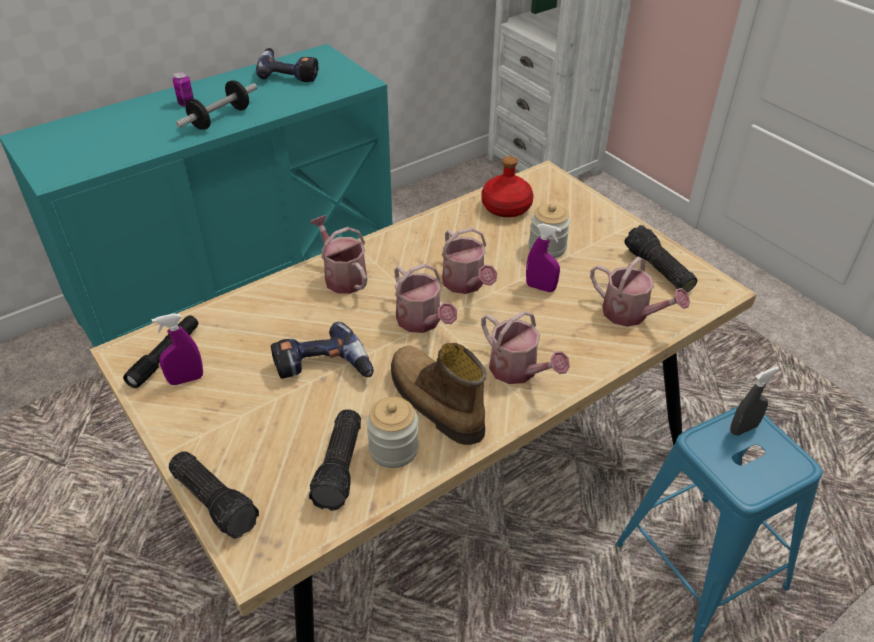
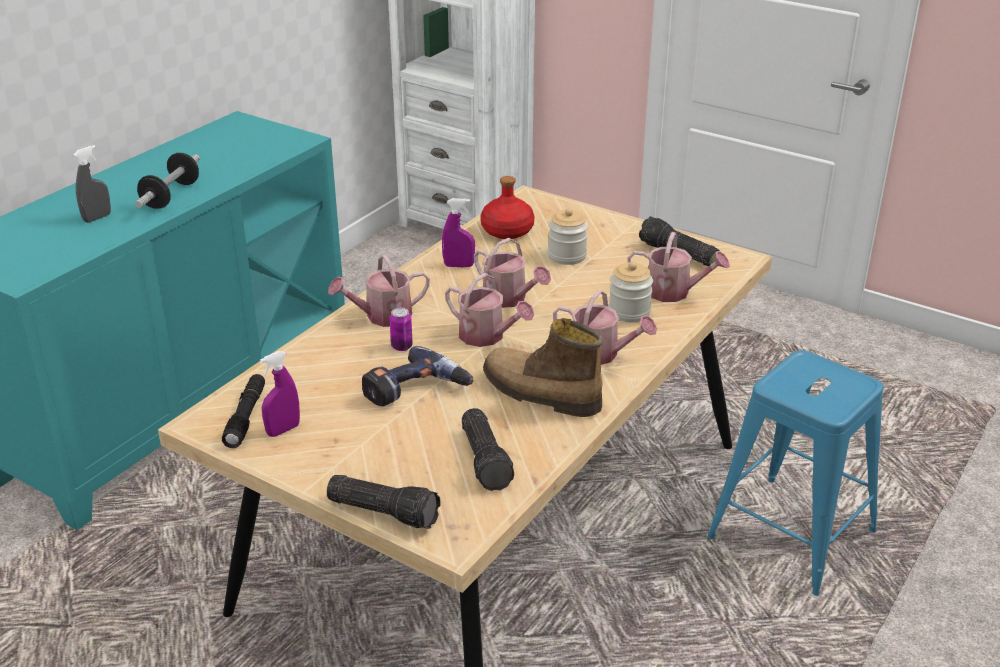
camera: 20 degrees left, 10 degrees down
(186, 103) = (120, 188): can -> can (401, 346)
(289, 73) = (215, 143): power drill -> none
(342, 276) = (382, 316): watering can -> watering can turned 60 degrees counterclockwise
(393, 449) = (525, 435): jar -> jar (629, 312)
(540, 287) = (580, 288): purple spray bottle -> purple spray bottle (459, 266)
(743, 429) = (804, 368): grey spray bottle -> grey spray bottle (97, 218)

